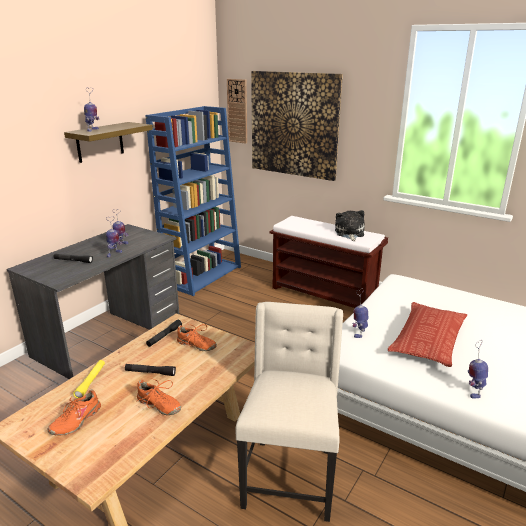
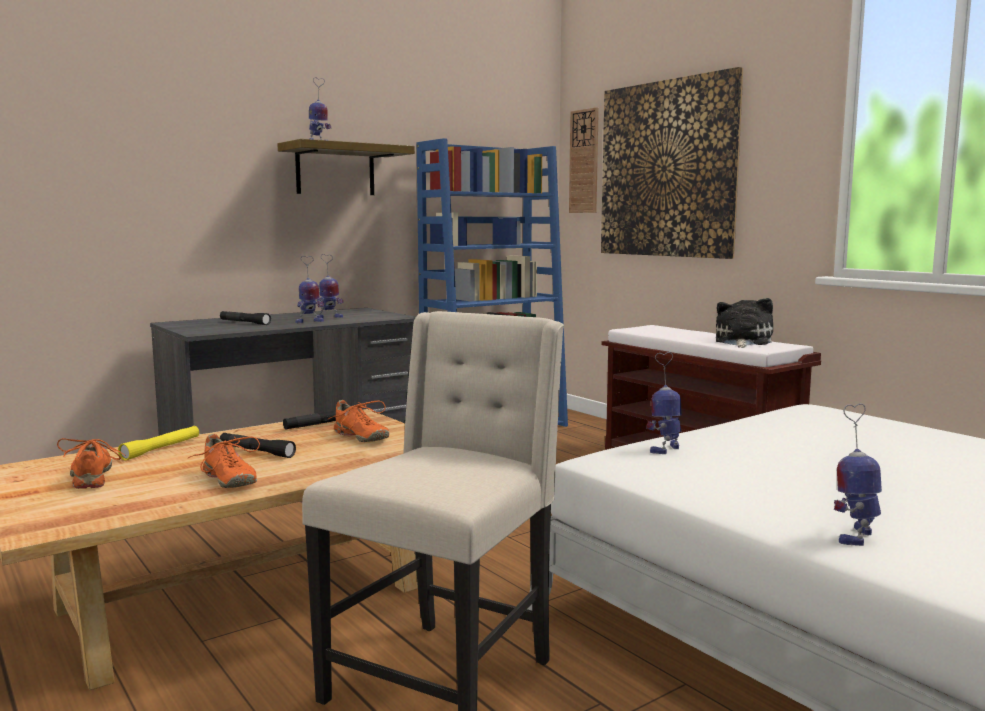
camera: 20 degrees right, 15 degrees down
(76, 420) = (93, 477): orange shoe -> orange shoe turned 105 degrees clockwise
(428, 339) = (808, 469): pillow -> none

